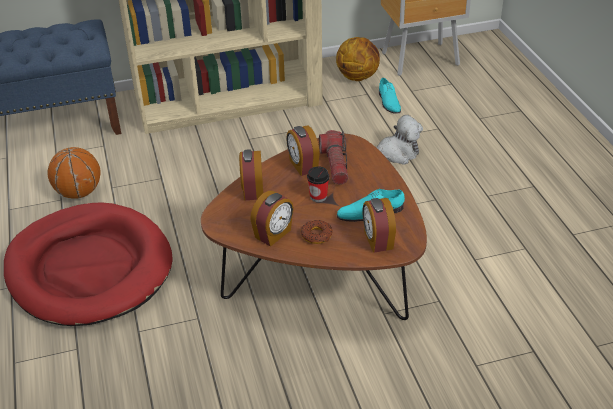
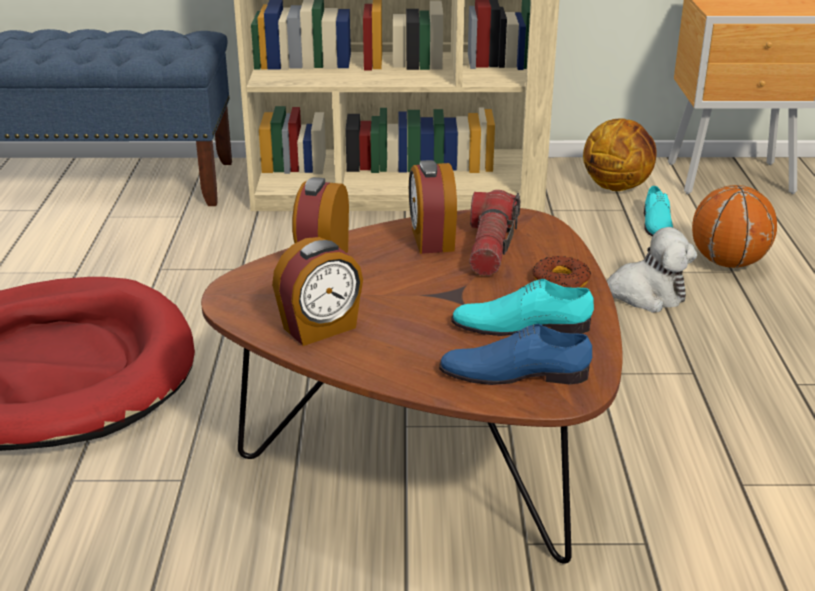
camera: 15 degrees right, 10 degrees down
(79, 193) = (107, 268): basketball -> basketball (727, 263)
(316, 235) = (399, 343): donut -> donut (561, 281)
(318, 197) = (435, 287): cup -> none
(377, 240) = (514, 372): alarm clock -> blue shoe

